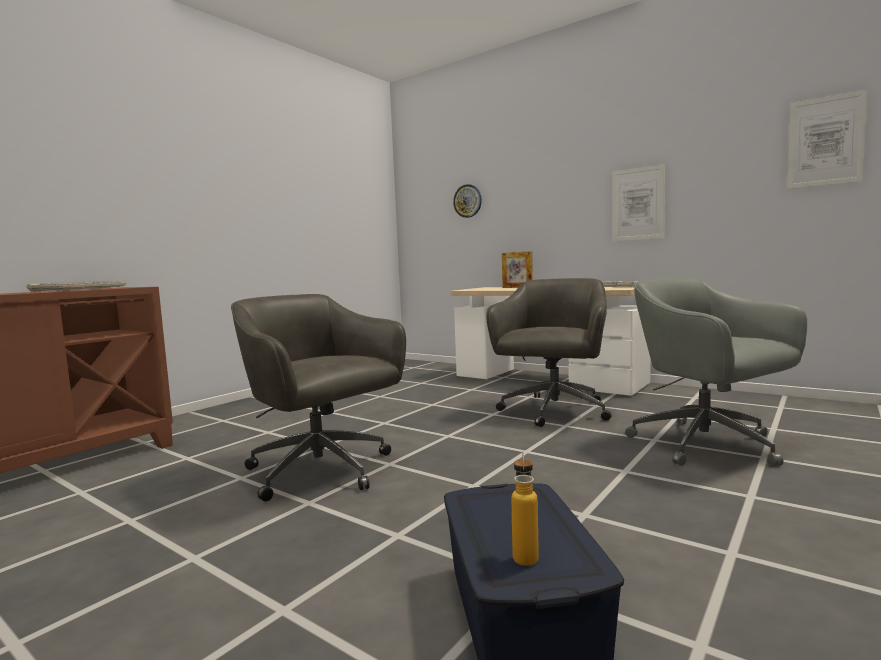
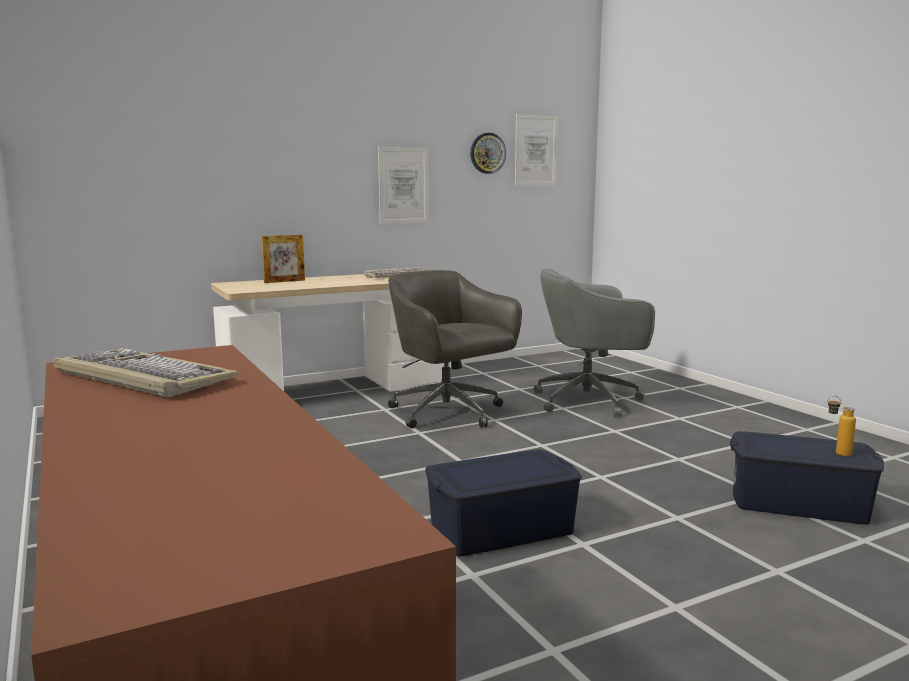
camera: 65 degrees left, 5 degrees up
(322, 471) = (500, 529): grey office chair -> blue storage box
(467, 201) = (173, 155): wall clock -> wall clock (487, 153)

